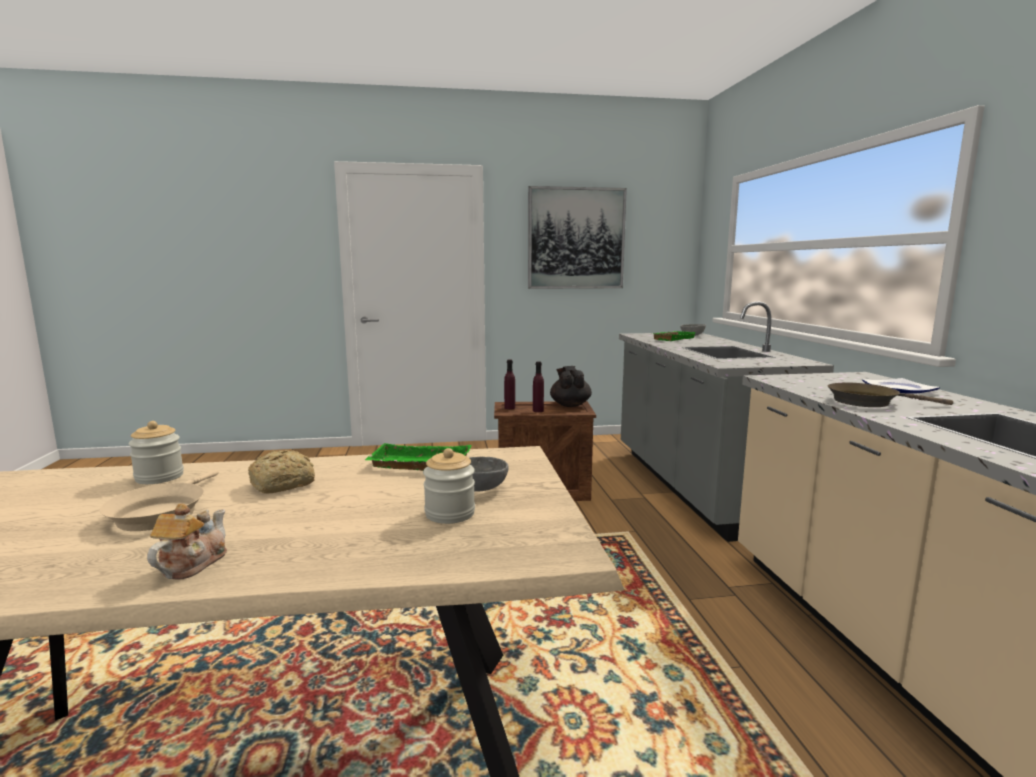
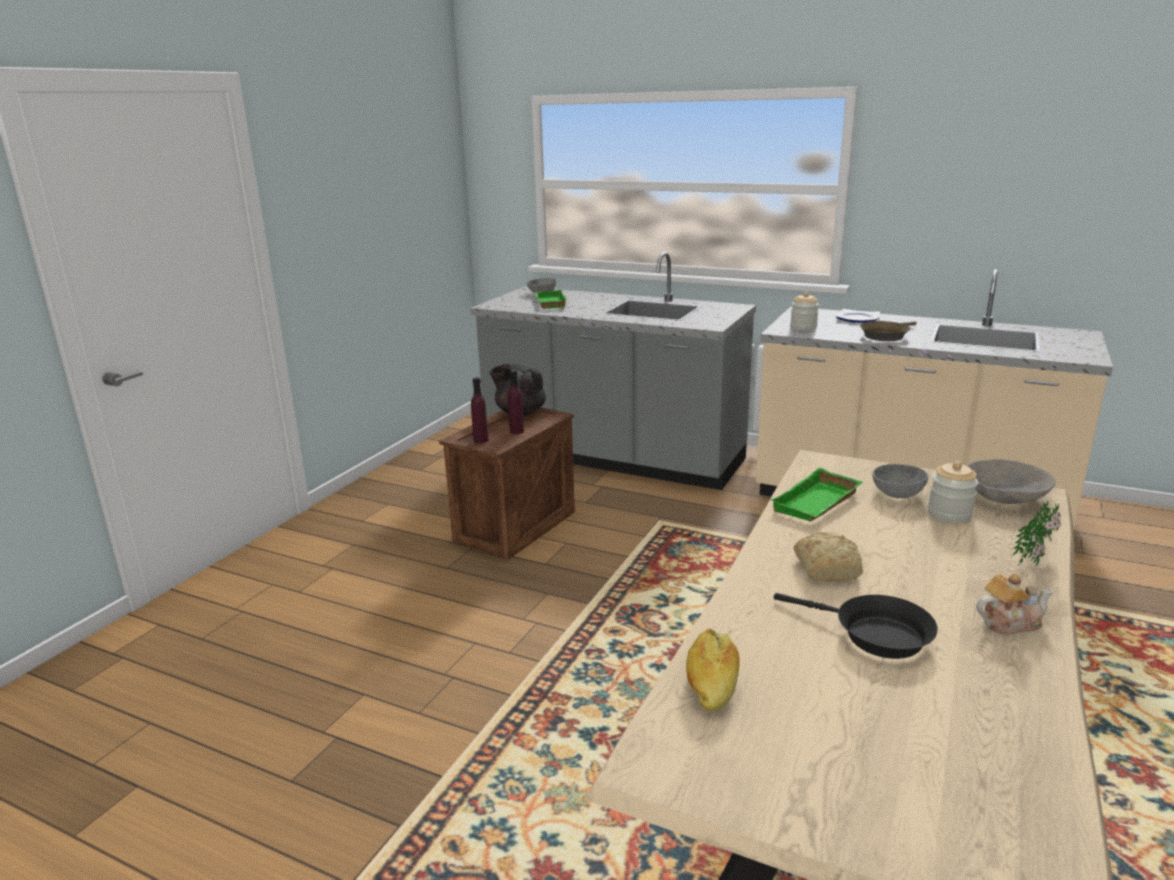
camera: 55 degrees left, 10 degrees up
(89, 478) = (711, 681): none -> bread
(159, 477) = (748, 634): jar -> jar (803, 327)
(161, 513) = (874, 634): beige frying pan -> black frying pan
(191, 564) = (1009, 623): teapot -> teapot turned 120 degrees clockwise
(356, 565) = (1034, 560): none -> potted plant
(536, 535) = (1005, 496): none -> grey bowl
(576, 238) = (361, 182): picture -> none

